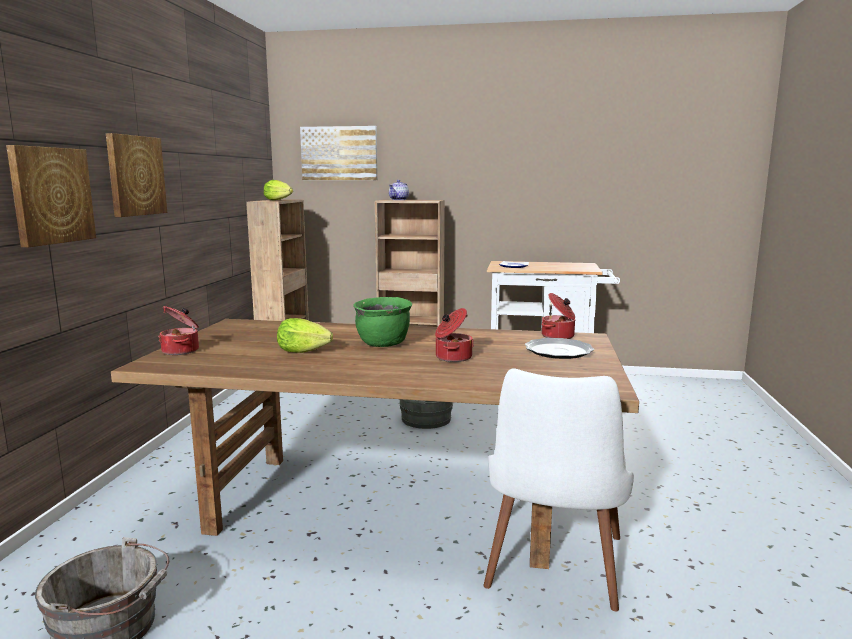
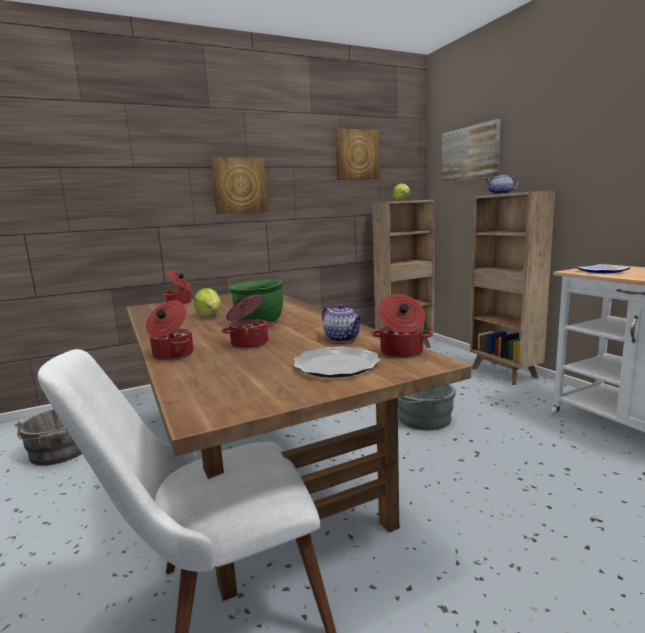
camera: 55 degrees right, 0 degrees up
(51, 195) = (159, 199): picture -> picture (356, 155)
(436, 380) = (172, 355): none -> cooking pot
(497, 338) = (343, 339): none -> teapot

